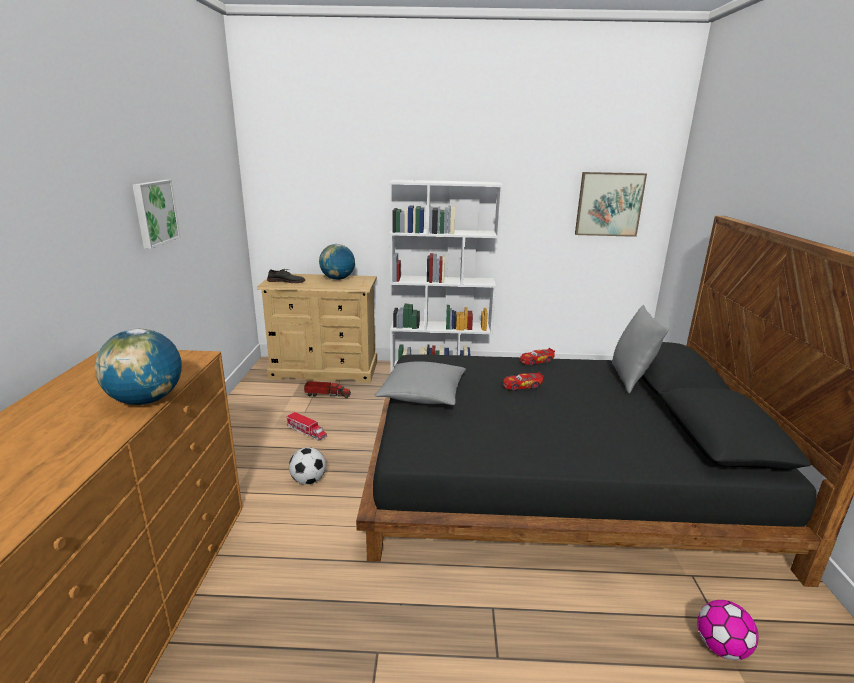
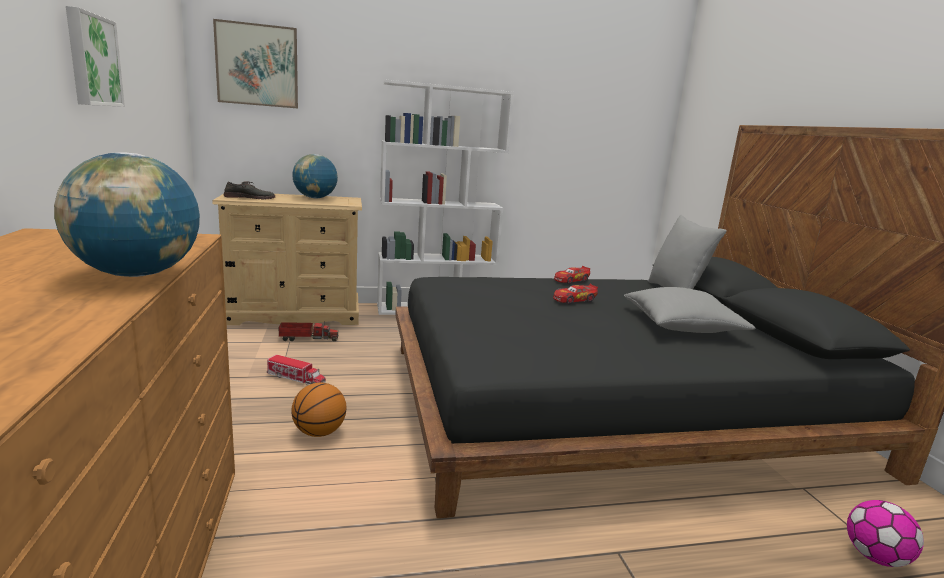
camera: 15 degrees left, 5 degrees down
(308, 480) = (319, 432): football -> basketball
(422, 395) = (466, 311): grey pillow -> grey pillow (682, 326)
(609, 204) = (614, 125): picture -> picture (257, 65)

